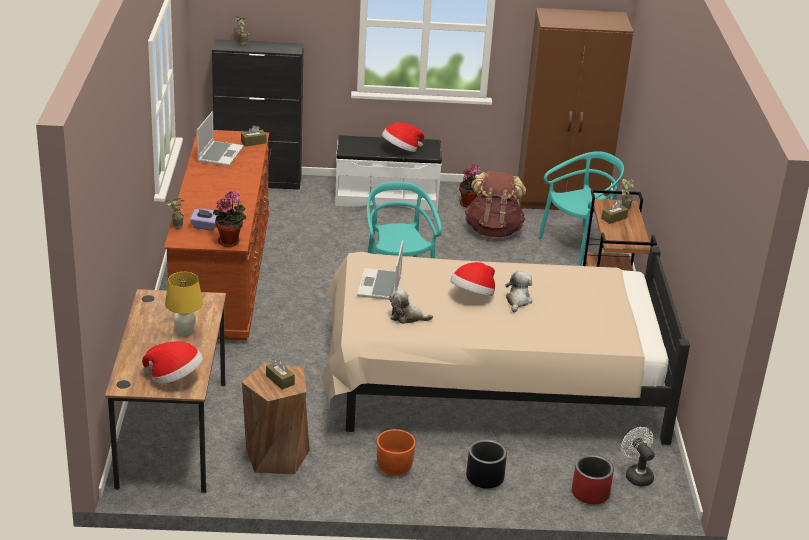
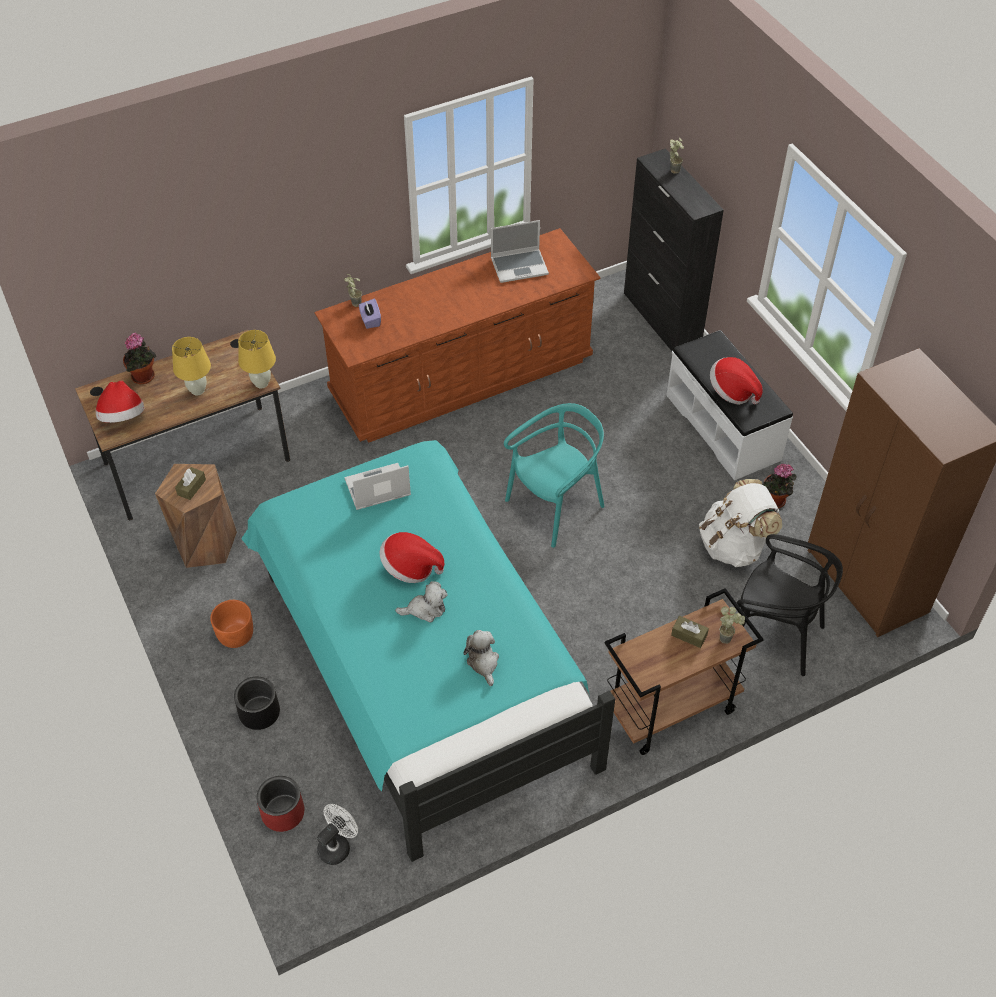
camera: 65 degrees right, 20 degrees up
(212, 299) = (261, 383): none -> yellow table lamp
(230, 241) = (356, 348): potted plant -> potted plant (145, 377)
(253, 142) = (567, 276): brown tissue box -> none
(407, 317) = (333, 532): plush toy -> plush toy (483, 662)
(489, 383) = (422, 656): beige bed -> turquoise bed
(493, 230) = (734, 545): brown backpack -> white backpack
(579, 244) = (774, 636): turquoise chair -> black chair

